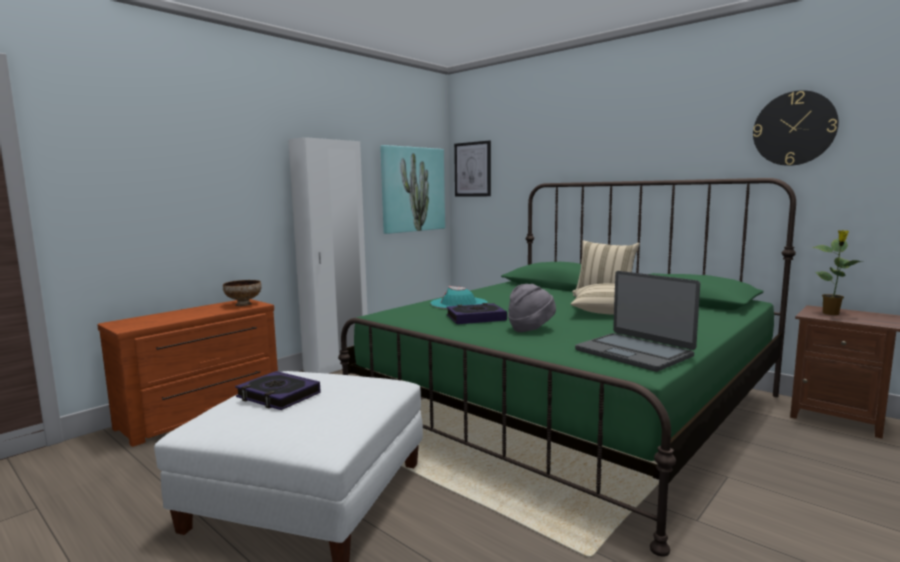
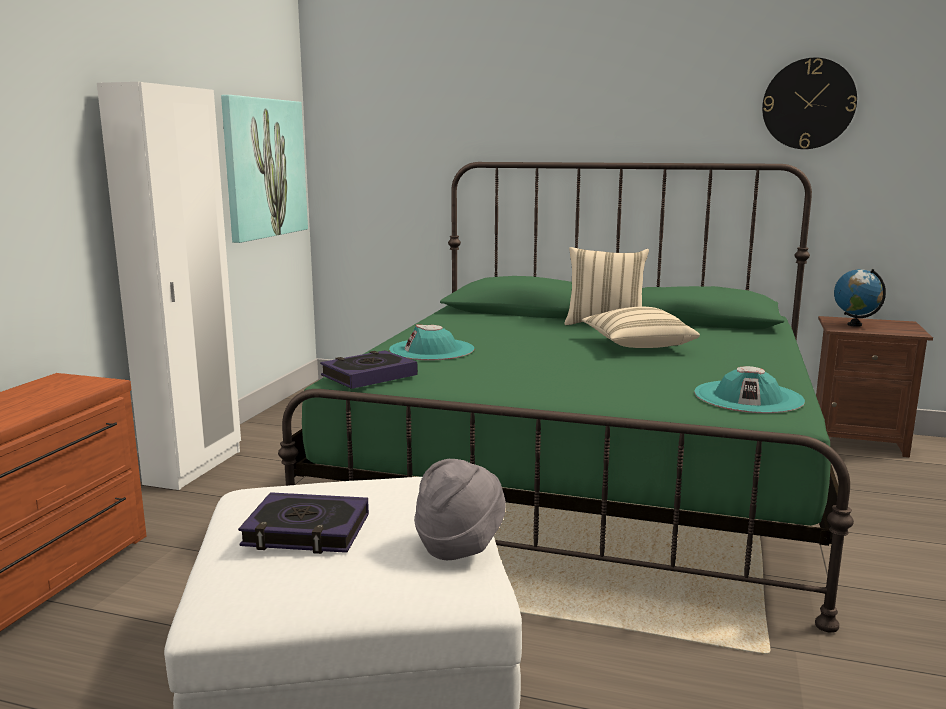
camera: 25 degrees left, 5 degrees up
(244, 304) = (72, 385): bowl -> none
(472, 169) = (350, 136): picture -> none
(476, 318) = (491, 370): book -> book (369, 376)
(531, 329) = (587, 379): grey hat -> grey hat (460, 545)
(634, 353) = (748, 397): laptop -> turquoise hat
(831, 313) = (854, 325): potted plant -> globe

